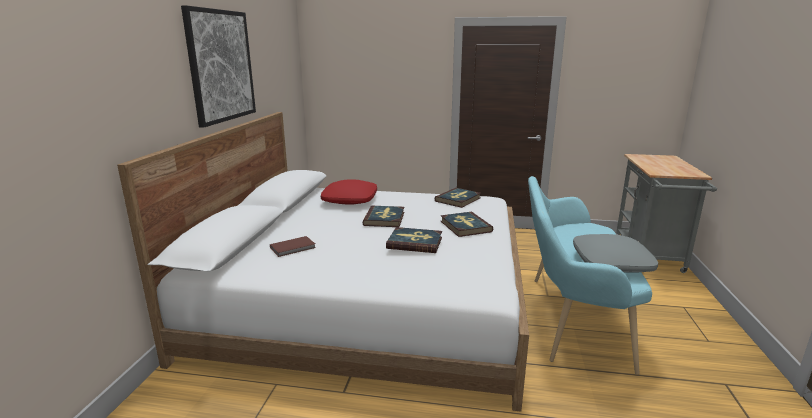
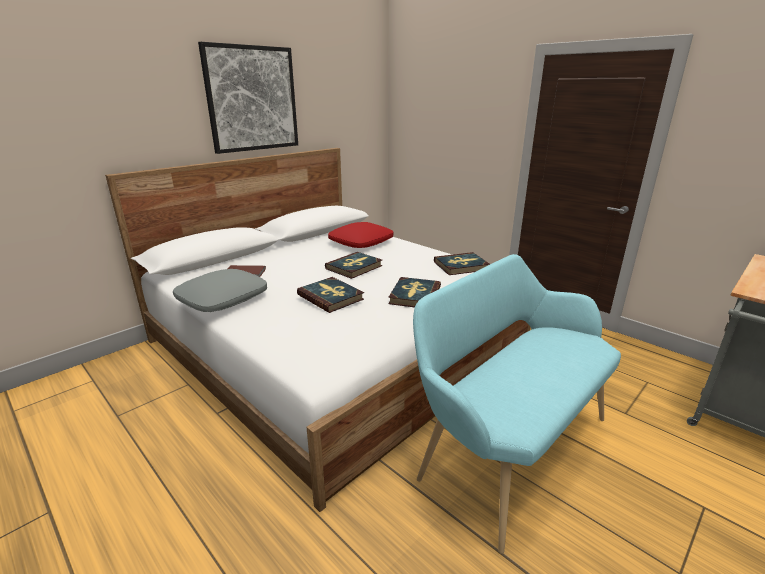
camera: 35 degrees right, 5 degrees up
(610, 262) = (531, 393): grey pillow -> grey pillow (222, 299)

